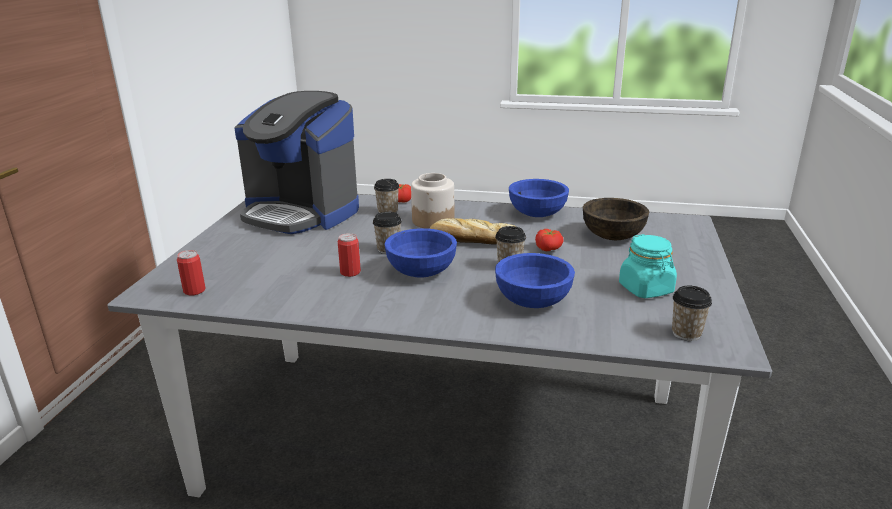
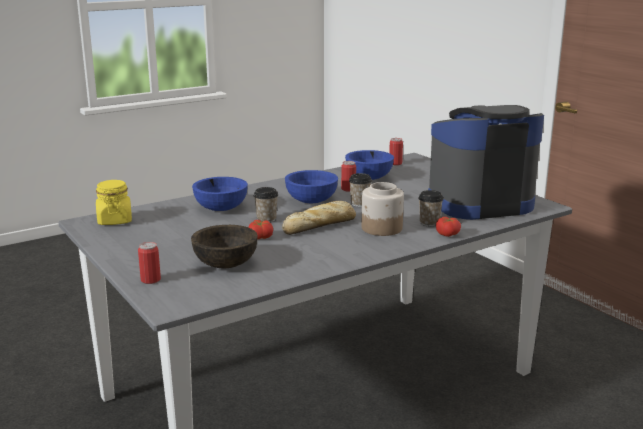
camera: 135 degrees right, 5 degrees down
(537, 213) = (319, 262): blue bowl -> blue bowl (369, 178)
(646, 289) = (158, 234): turquoise jar -> none
(686, 333) = (115, 220): cup -> yellow jar
(691, 244) = (150, 280): none -> can

